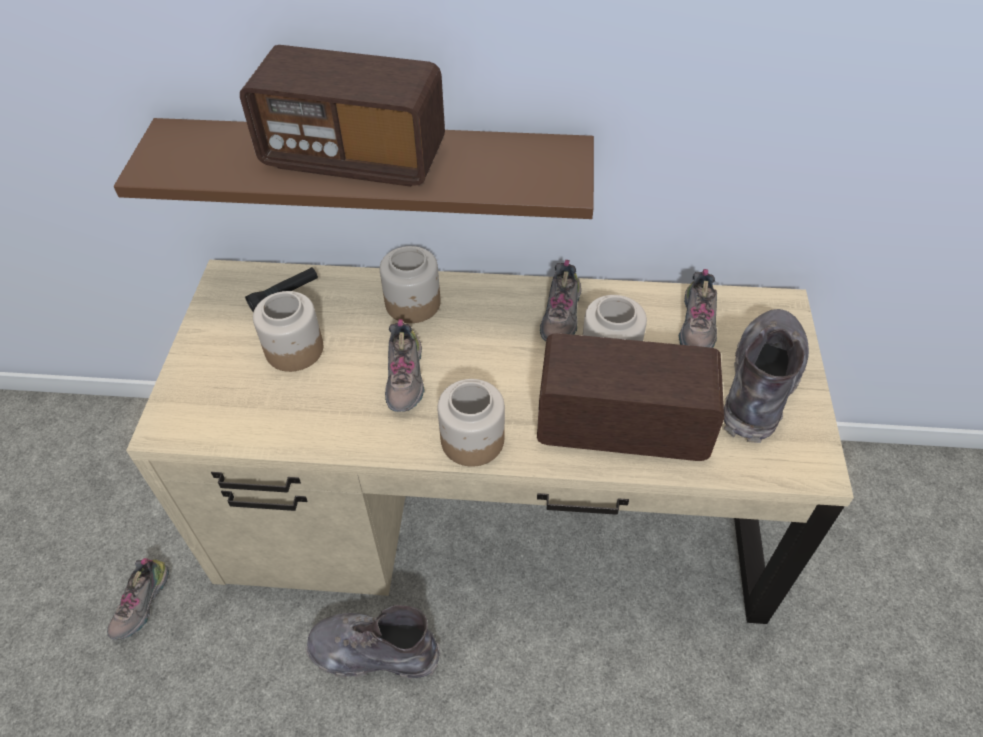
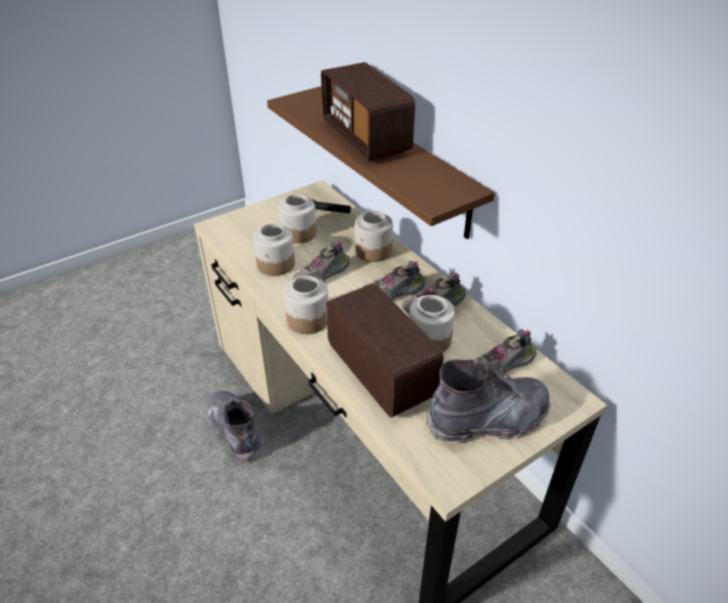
camera: 50 degrees right, 10 degrees down
(142, 604) = (190, 331): shoe -> shoe (392, 293)
(332, 410) = (276, 264): none -> jar

